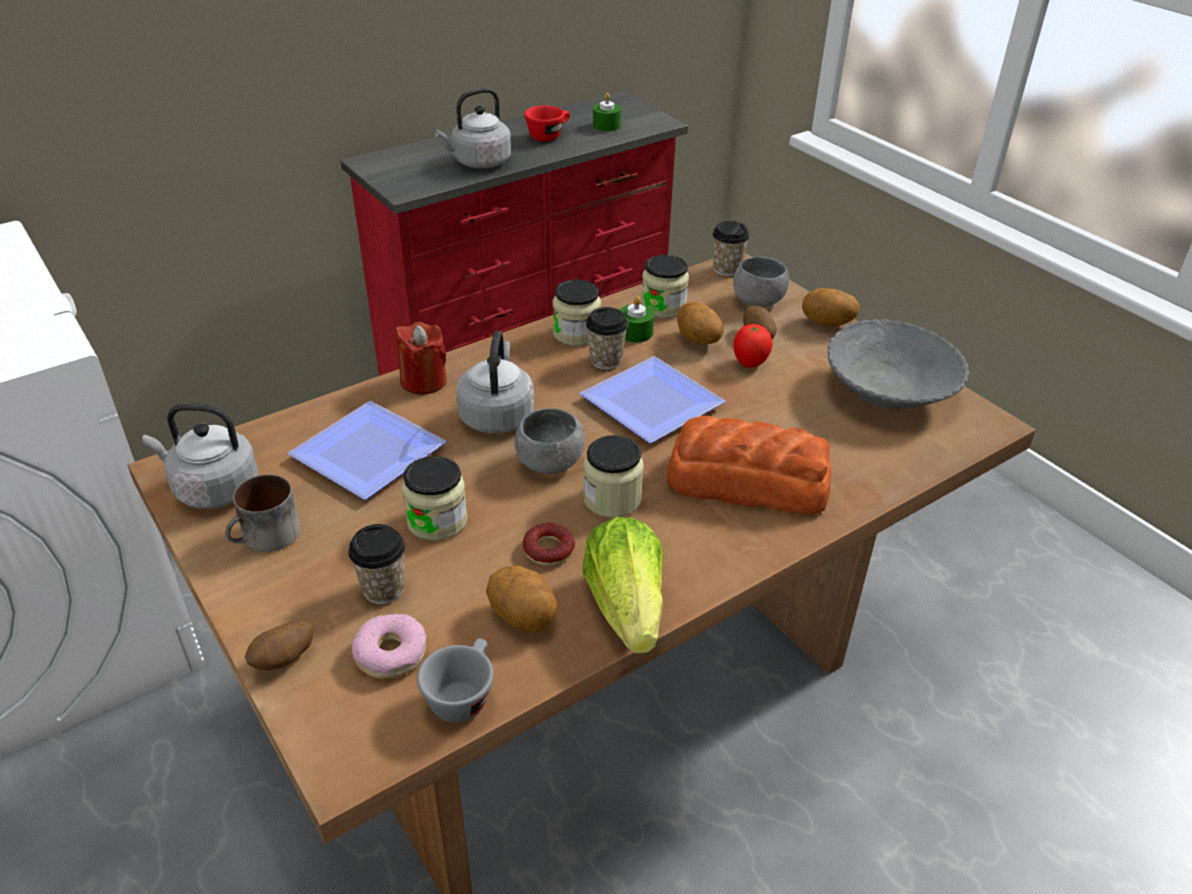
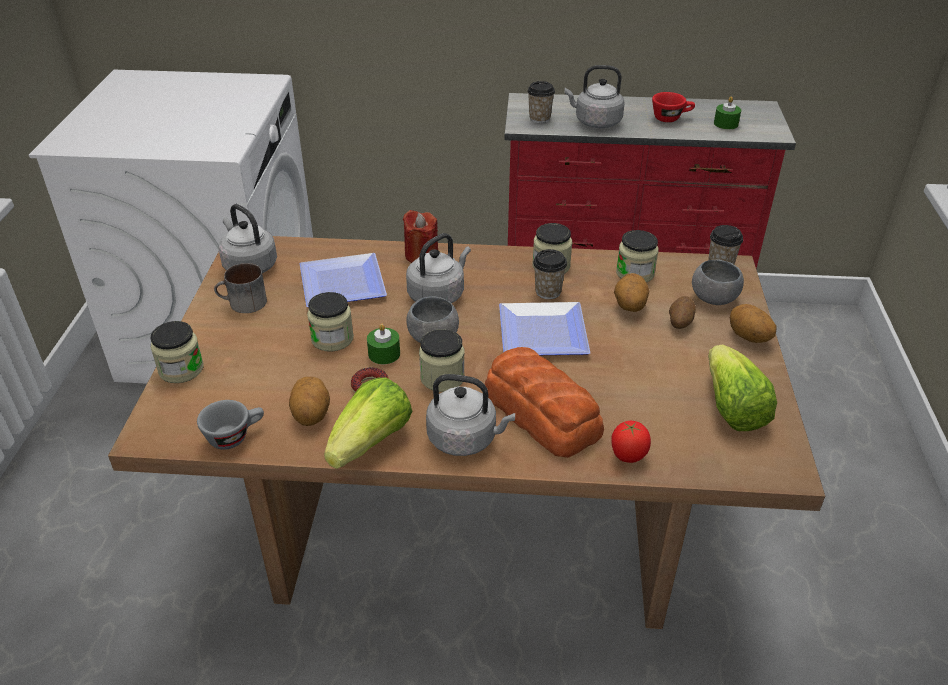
camera: 40 degrees right, 0 degrees up
(284, 660) = (181, 369): potato -> jar
(383, 589) = (264, 360): cup -> cup (539, 118)
(391, 653) = (228, 394): donut -> none
(635, 333) = (592, 282): green candle -> green candle (384, 354)
(713, 547) = (466, 439): none -> grey kettle
(749, 364) = (647, 338): tomato -> tomato (627, 457)
(889, 392) = (732, 408): grey bowl -> lettuce

